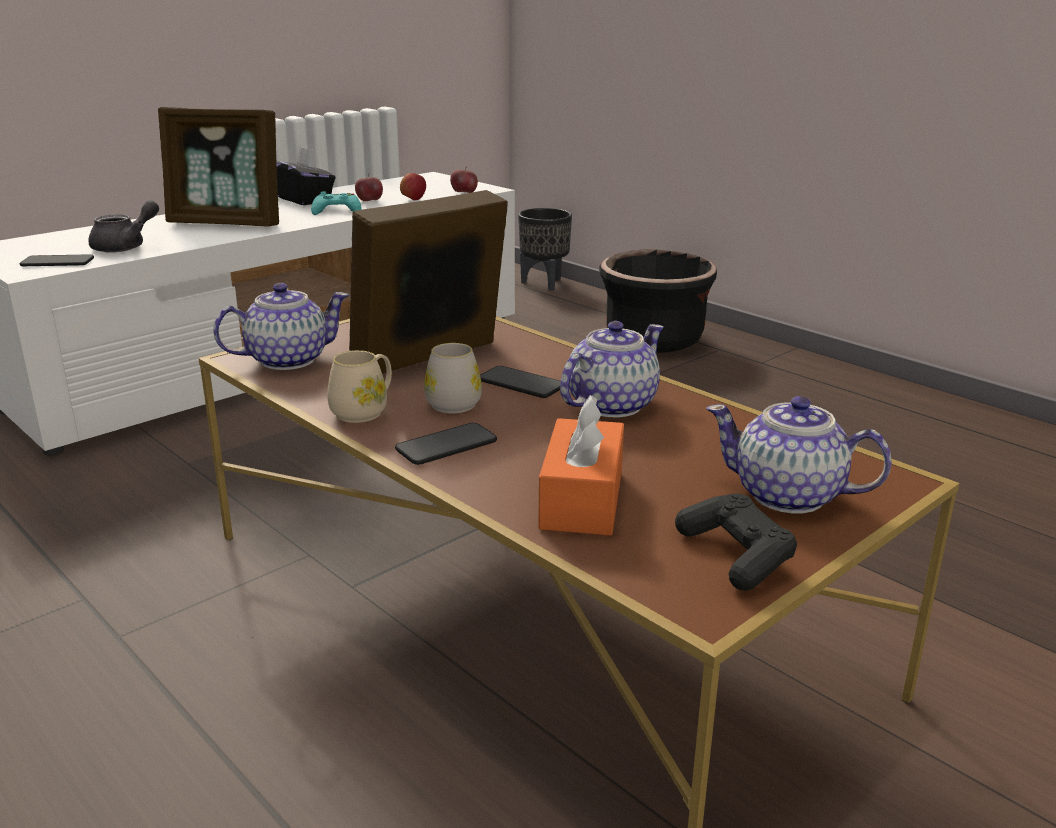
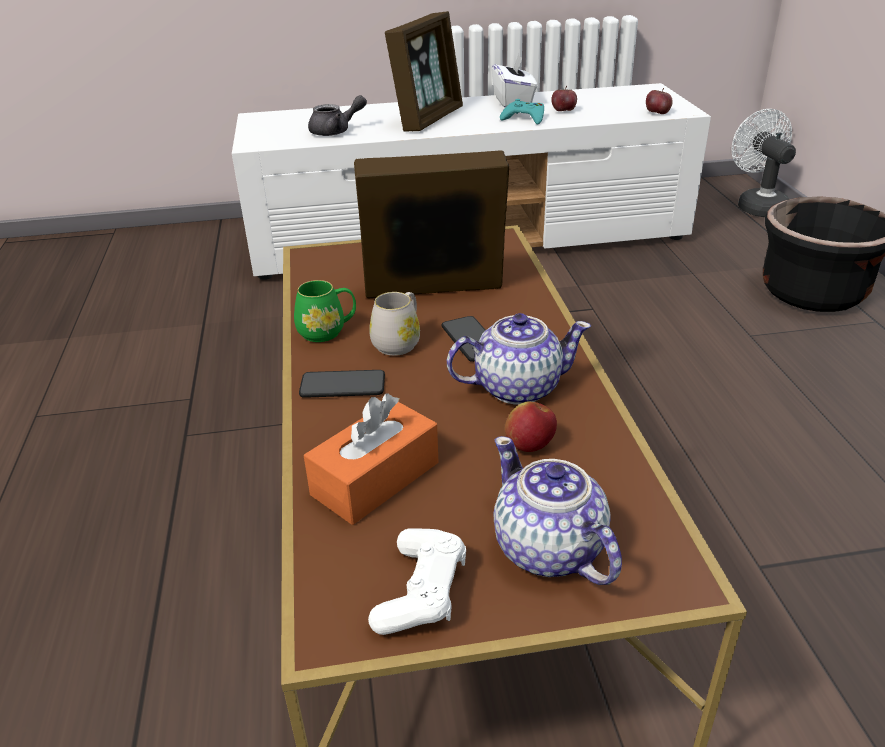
camera: 35 degrees right, 10 degrees up
(57, 262) = (279, 139): phone -> none
(227, 223) = (428, 119): picture frame -> picture frame turned 105 degrees counterclockwise
(286, 360) = (333, 264): teapot -> none
(304, 199) = (513, 101): black tissue box -> white tissue box
(364, 411) = (327, 331): beige mug -> green mug
(413, 200) = (602, 115): apple -> apple (529, 445)
(544, 284) = (757, 205): black planter -> white fan
(735, 555) = (421, 592): black game controller -> white game controller

